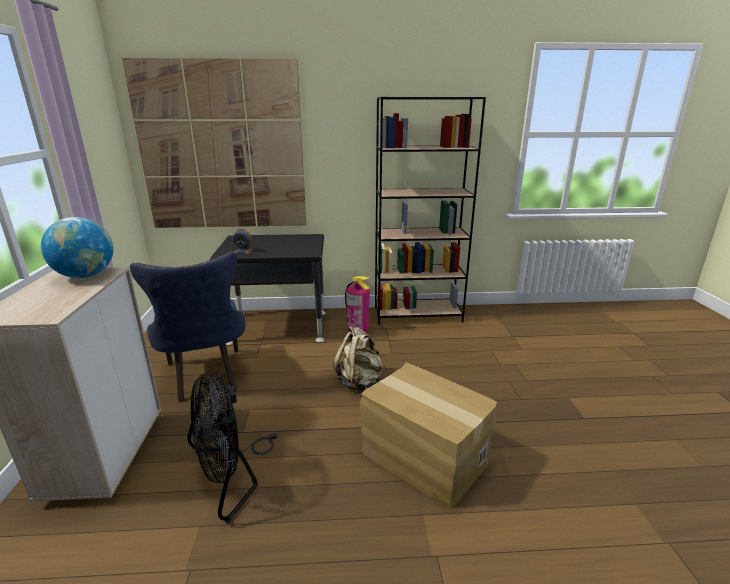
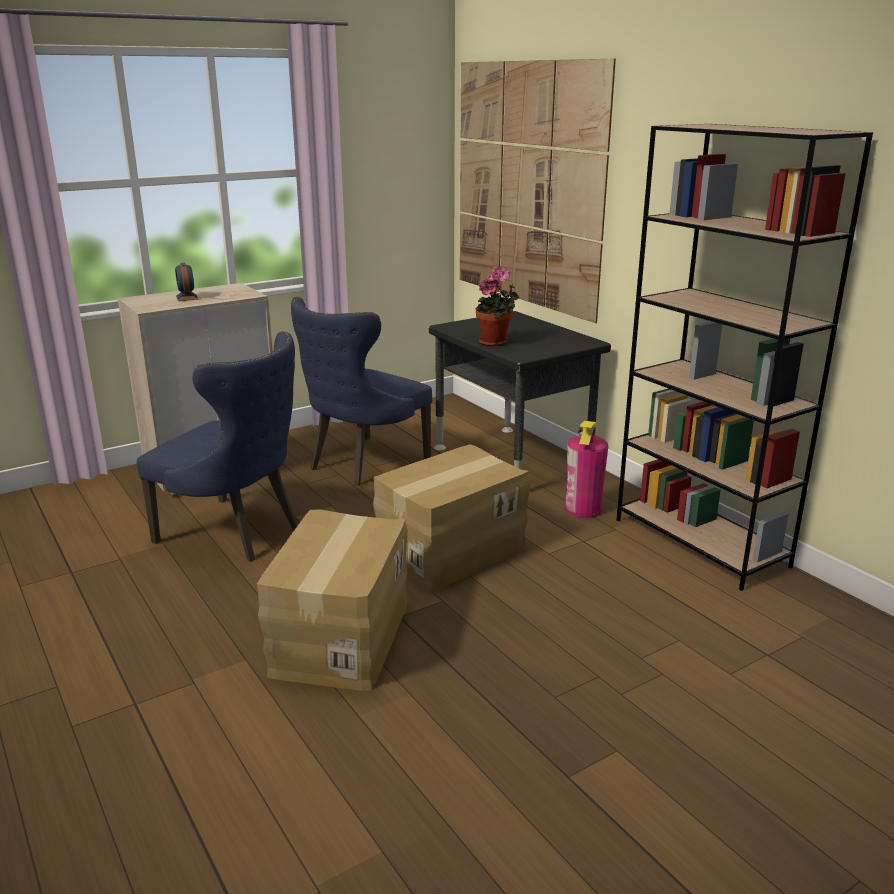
camera: 60 degrees right, 0 degrees up
(86, 276) = (233, 292): globe -> none
(231, 471) = (235, 532): black fan -> blue chair
(243, 251) = (472, 330): alarm clock -> alarm clock (187, 297)
(277, 251) = (496, 342): none -> potted plant
(360, 382) = (450, 551): beige backpack -> cardboard box

